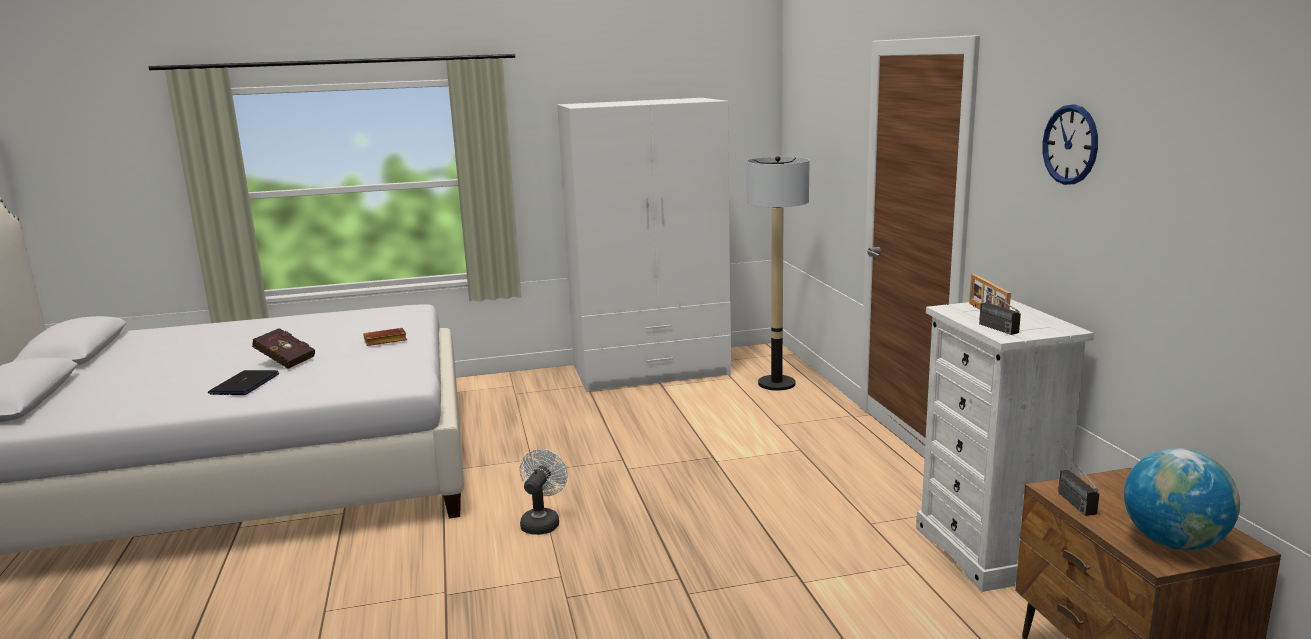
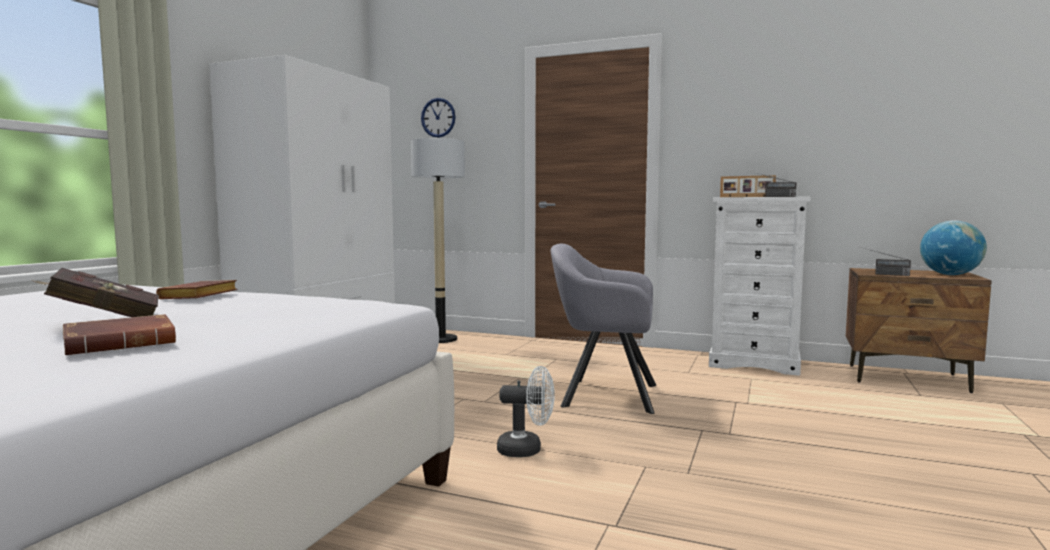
camera: 55 degrees left, 10 degrees down
(245, 384) = (123, 343): laptop -> brown book
(542, 522) = (527, 450): white fan -> white fan turned 135 degrees clockwise
(718, 506) = (603, 394): none -> grey armchair
(1070, 144) = (768, 90): wall clock -> wall clock (438, 117)

